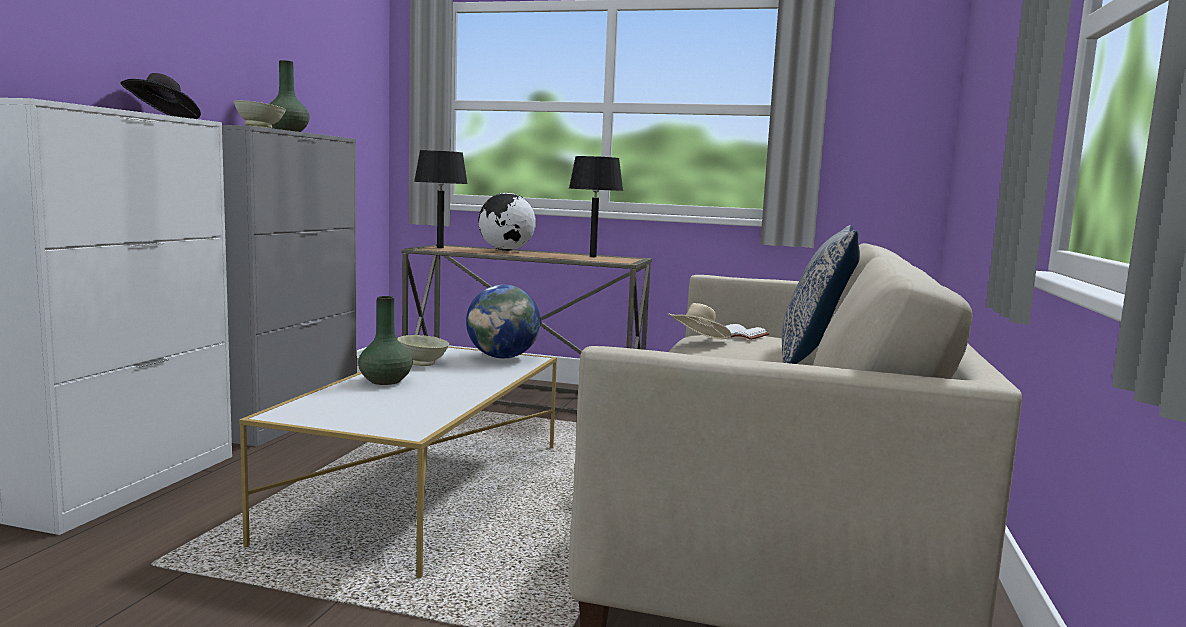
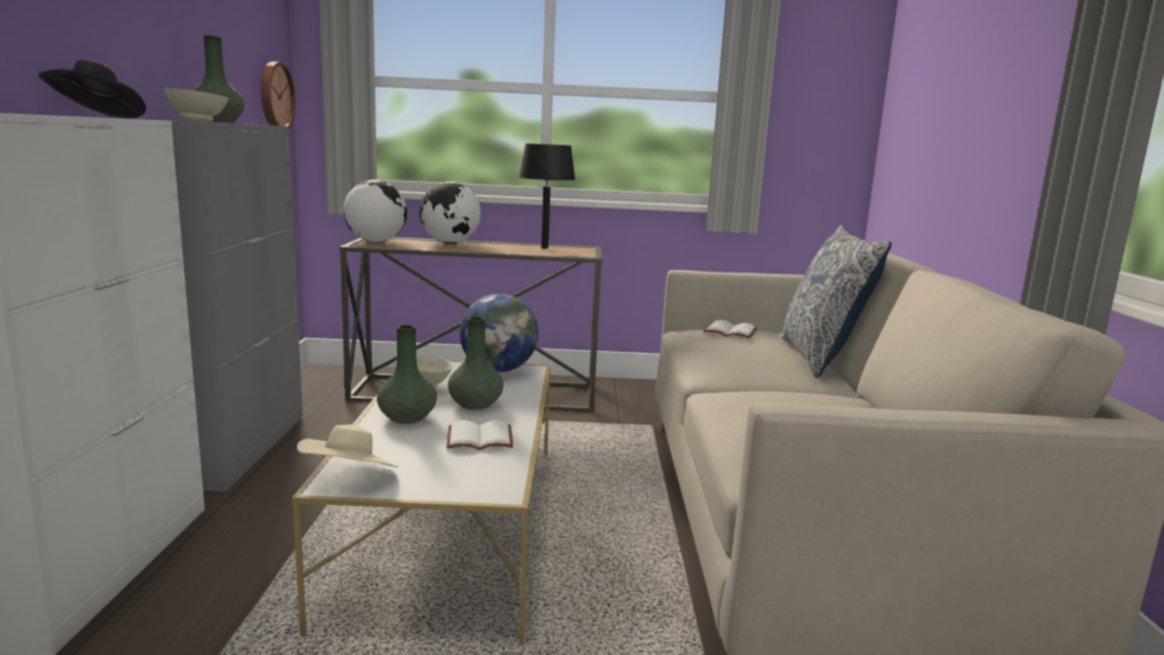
camera: 15 degrees left, 5 degrees up
(365, 118) = (274, 96): none -> wall clock
(433, 398) = (481, 438): none -> white book
(440, 247) = (375, 242): black table lamp -> globe
(454, 378) = (475, 405): none -> green vase
(698, 341) = (705, 344): beige hat -> beige hat (349, 478)

